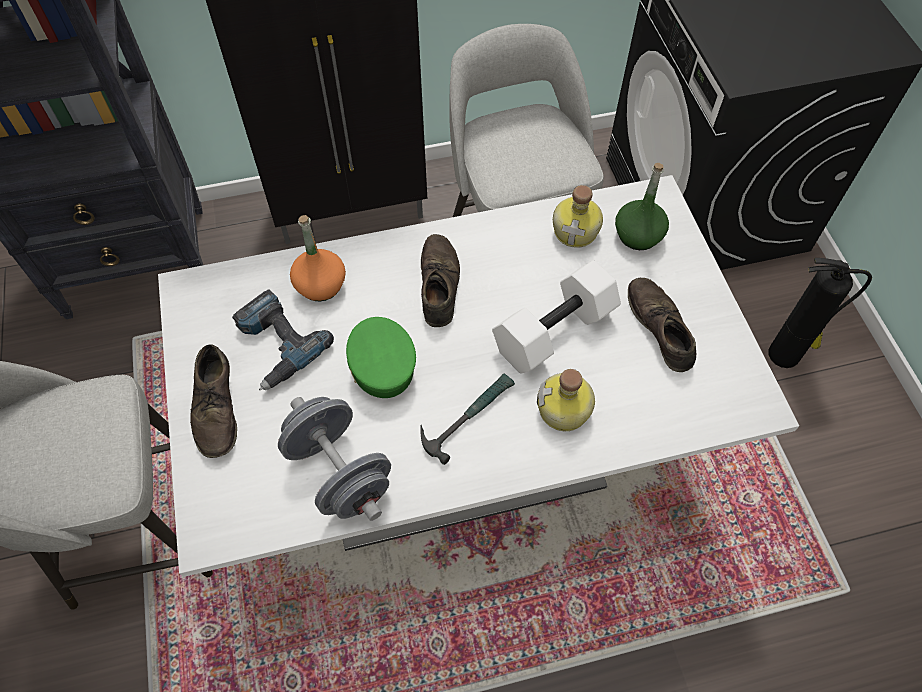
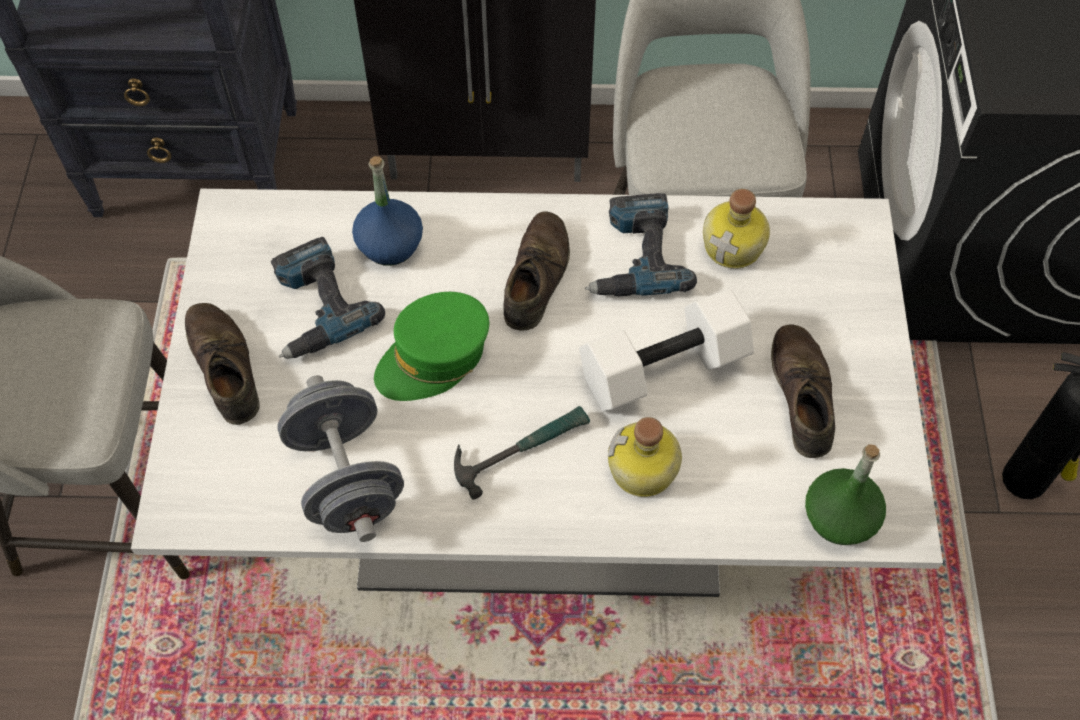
camera: 15 degrees right, 0 degrees up
(216, 408) = (224, 367): brown shoe -> brown shoe turned 150 degrees clockwise
(320, 285) = (389, 245): orange bottle -> blue bottle
(380, 362) = (434, 357): green cap -> green cap turned 120 degrees counterclockwise
(506, 253) = (633, 256): none -> power drill
(638, 235) = (814, 269): green bottle -> green bottle (839, 517)

